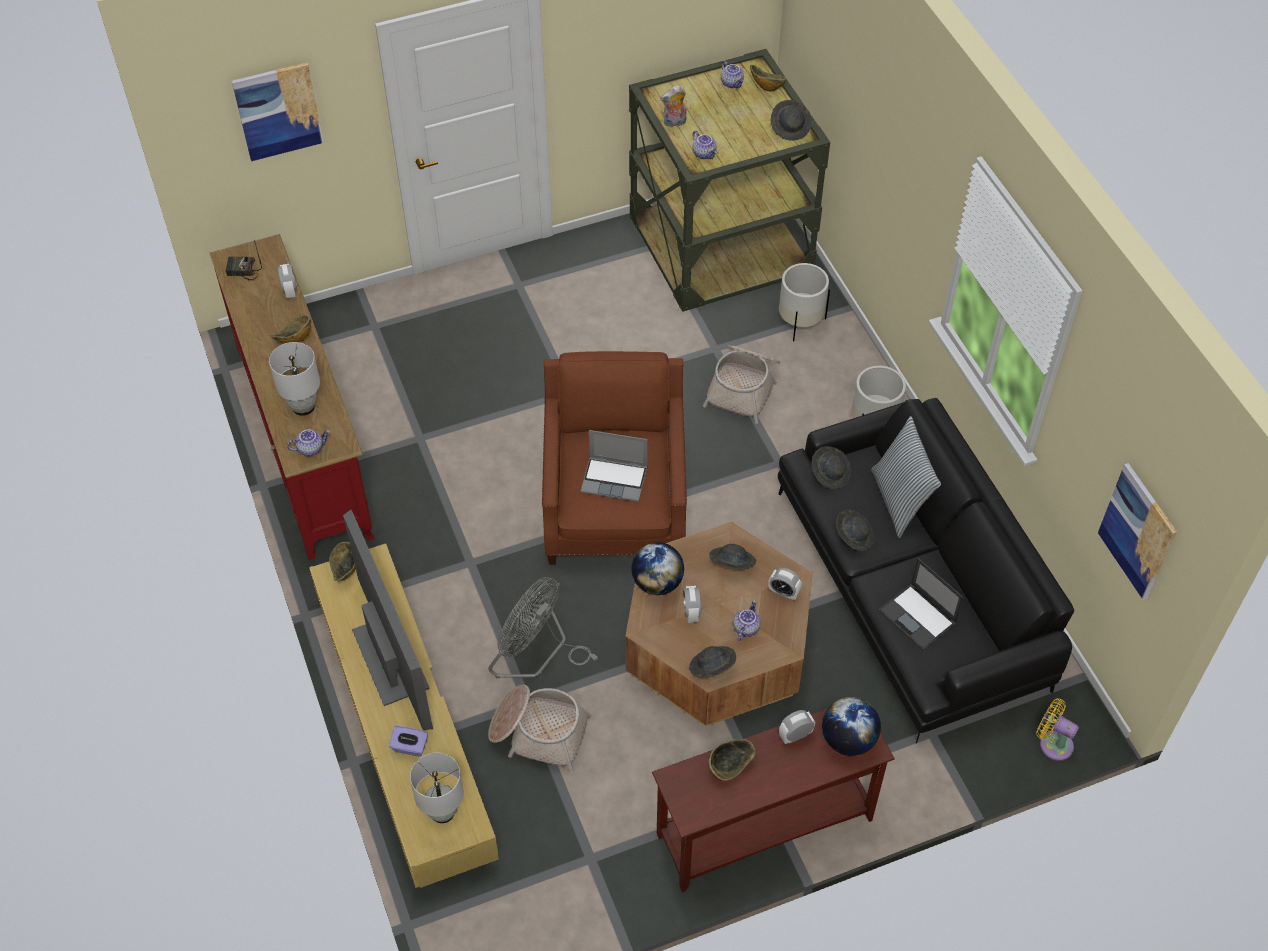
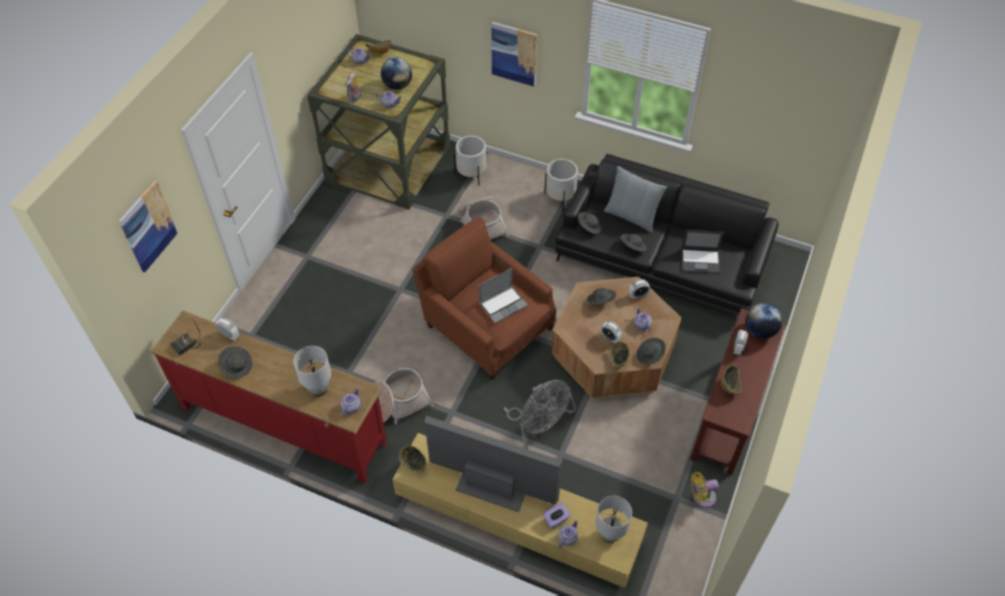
camera: 45 degrees left, 0 degrees up
(294, 339) = (267, 358): bowl -> bowl (618, 361)
(398, 774) = (567, 537): none -> teapot
(538, 733) = (584, 463): basket -> basket (398, 402)
(541, 650) = (538, 423): grey fan -> grey fan turned 120 degrees counterclockwise
(657, 583) = (579, 337): globe -> globe (397, 85)
(790, 128) = (417, 64): grey hat -> grey hat (237, 366)
(1052, 743) = (790, 277): yellow fan -> yellow fan (701, 497)
(1137, 531) = (796, 135): picture -> picture (514, 54)

